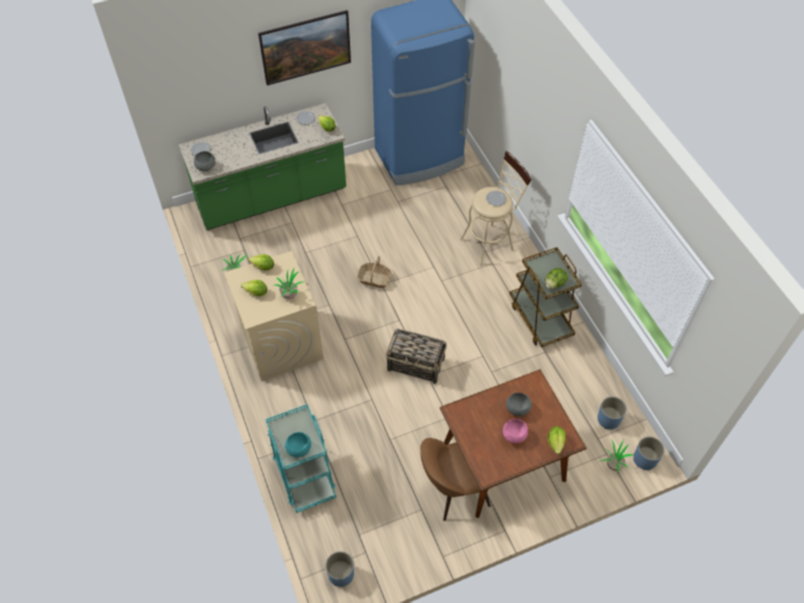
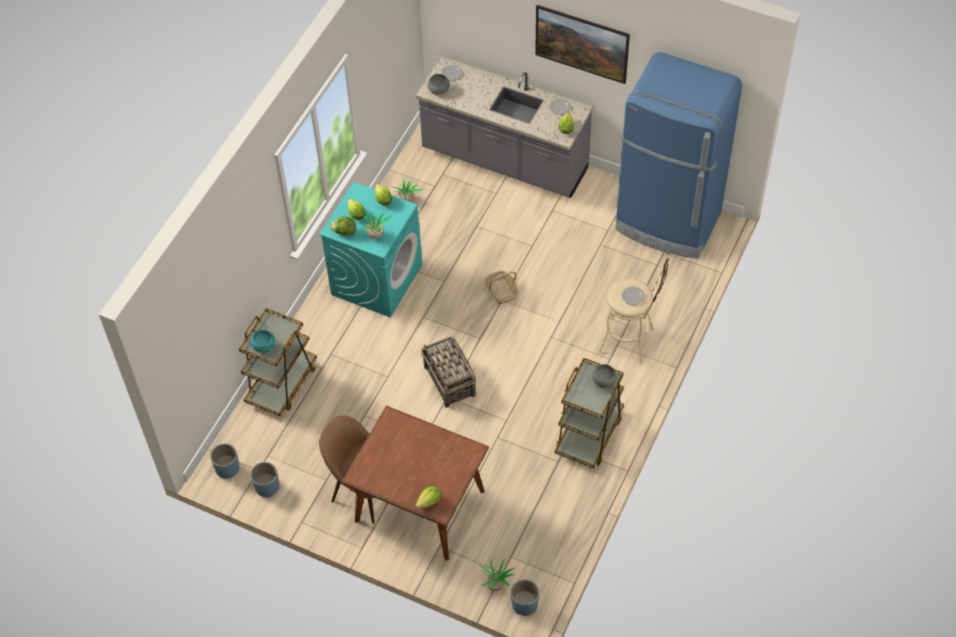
camera: 50 degrees right, 0 degrees up
(272, 199) = (504, 161): green counter -> grey counter
(281, 342) = (377, 279): beige washing machine -> turquoise washing machine
(304, 474) = (282, 384): turquoise cart -> brown cart
(514, 436) = (408, 470): pink bowl -> none
(517, 409) = (434, 456): grey bowl -> grey bowl (604, 381)
(554, 284) = (583, 398): lettuce -> lettuce (344, 232)
(608, 419) = (537, 552): blue planter -> blue planter (267, 487)

